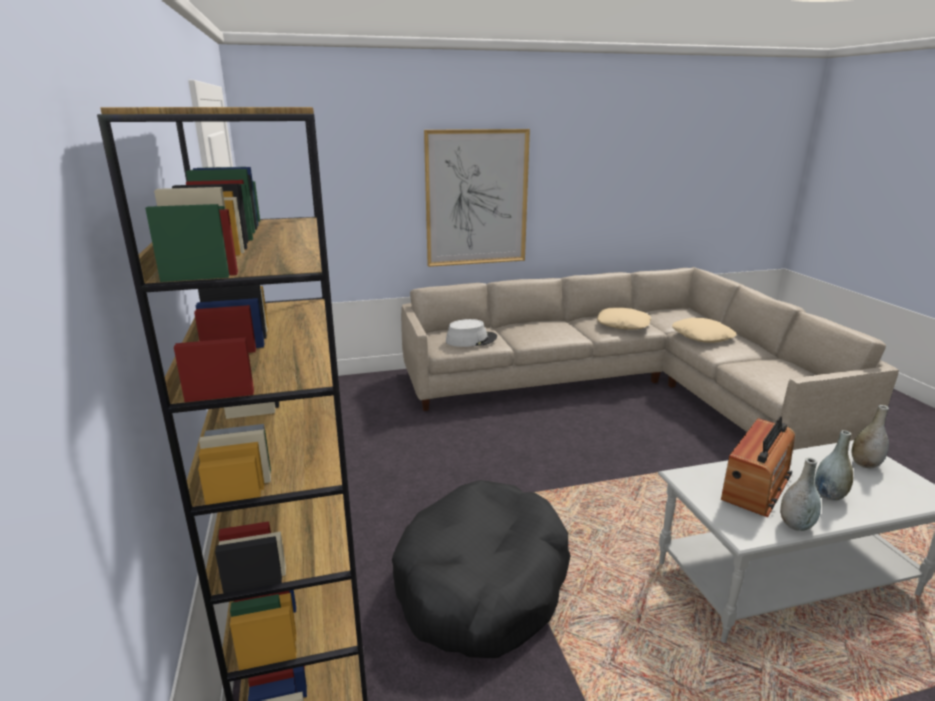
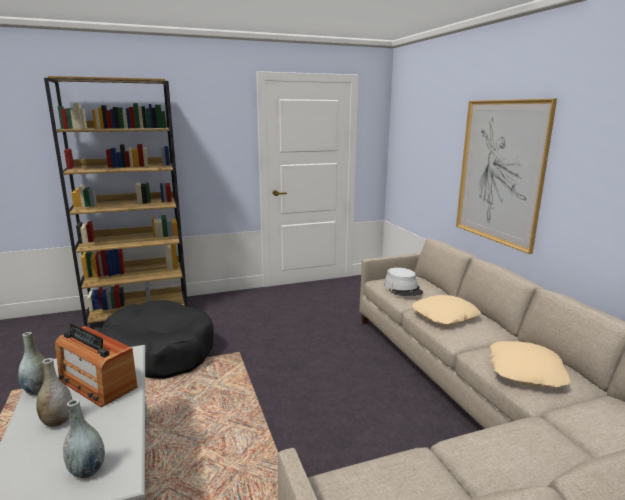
camera: 85 degrees right, 5 degrees down
(702, 336) = (537, 444): beige pillow -> beige pillow (445, 316)

